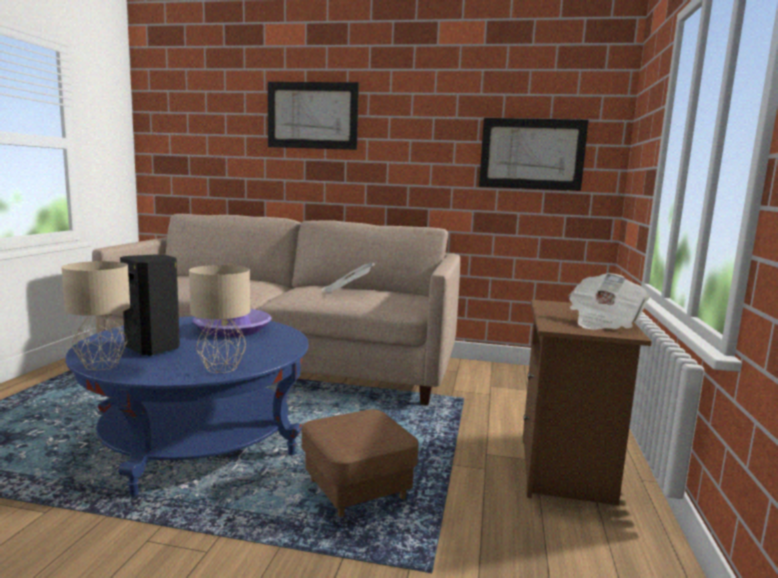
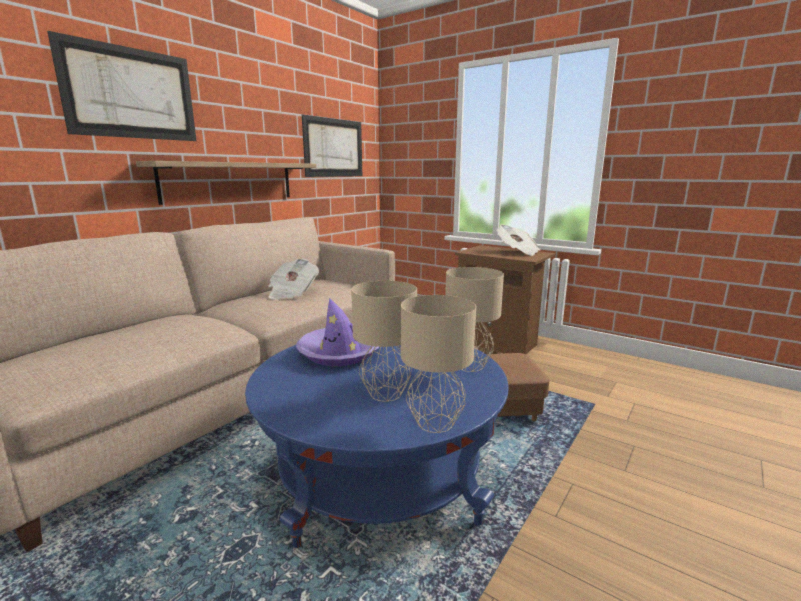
camera: 65 degrees left, 5 degrees up
(154, 348) = (386, 393): black speaker -> beige table lamp
(384, 186) = (230, 181): none -> shelf

